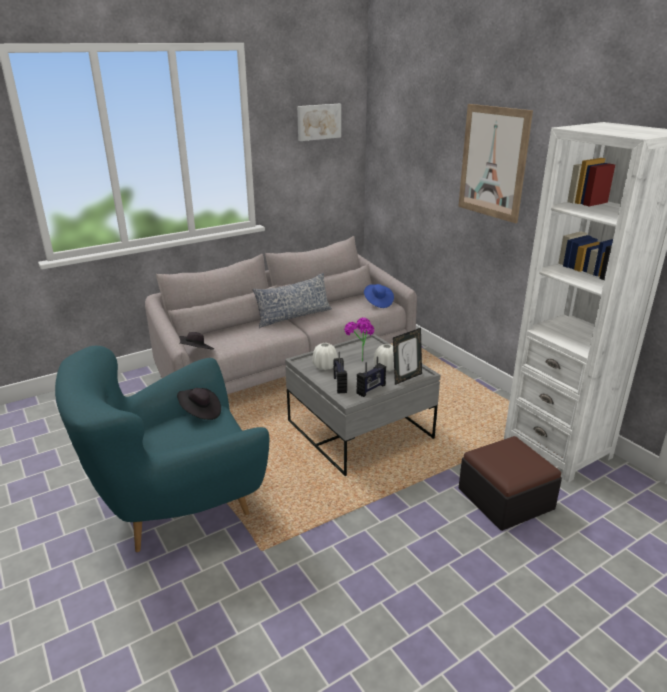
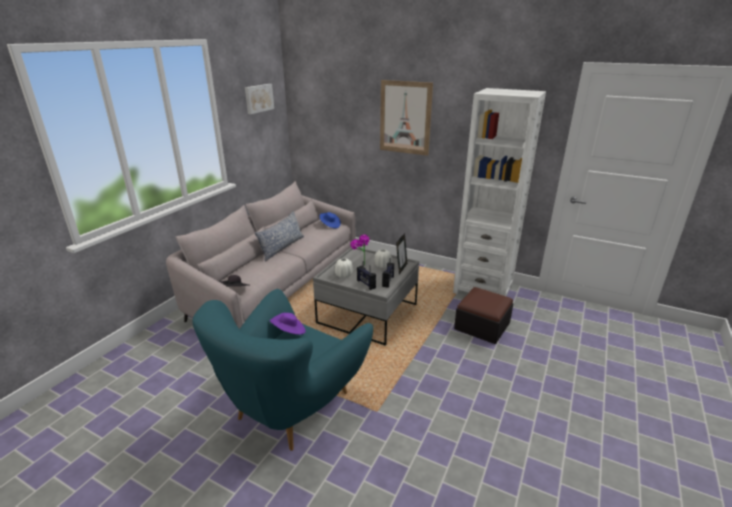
camera: 30 degrees left, 0 degrees up
(200, 412) = (289, 331): black hat -> purple hat

